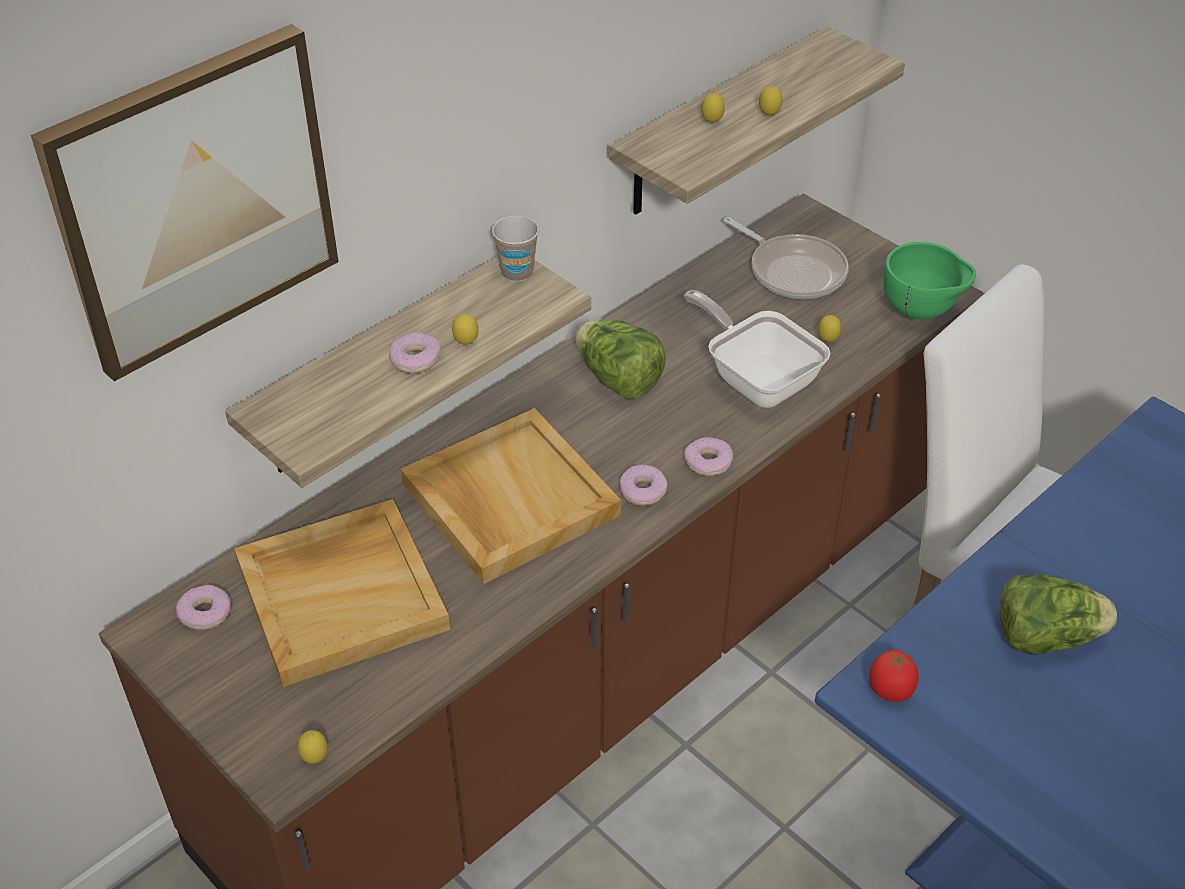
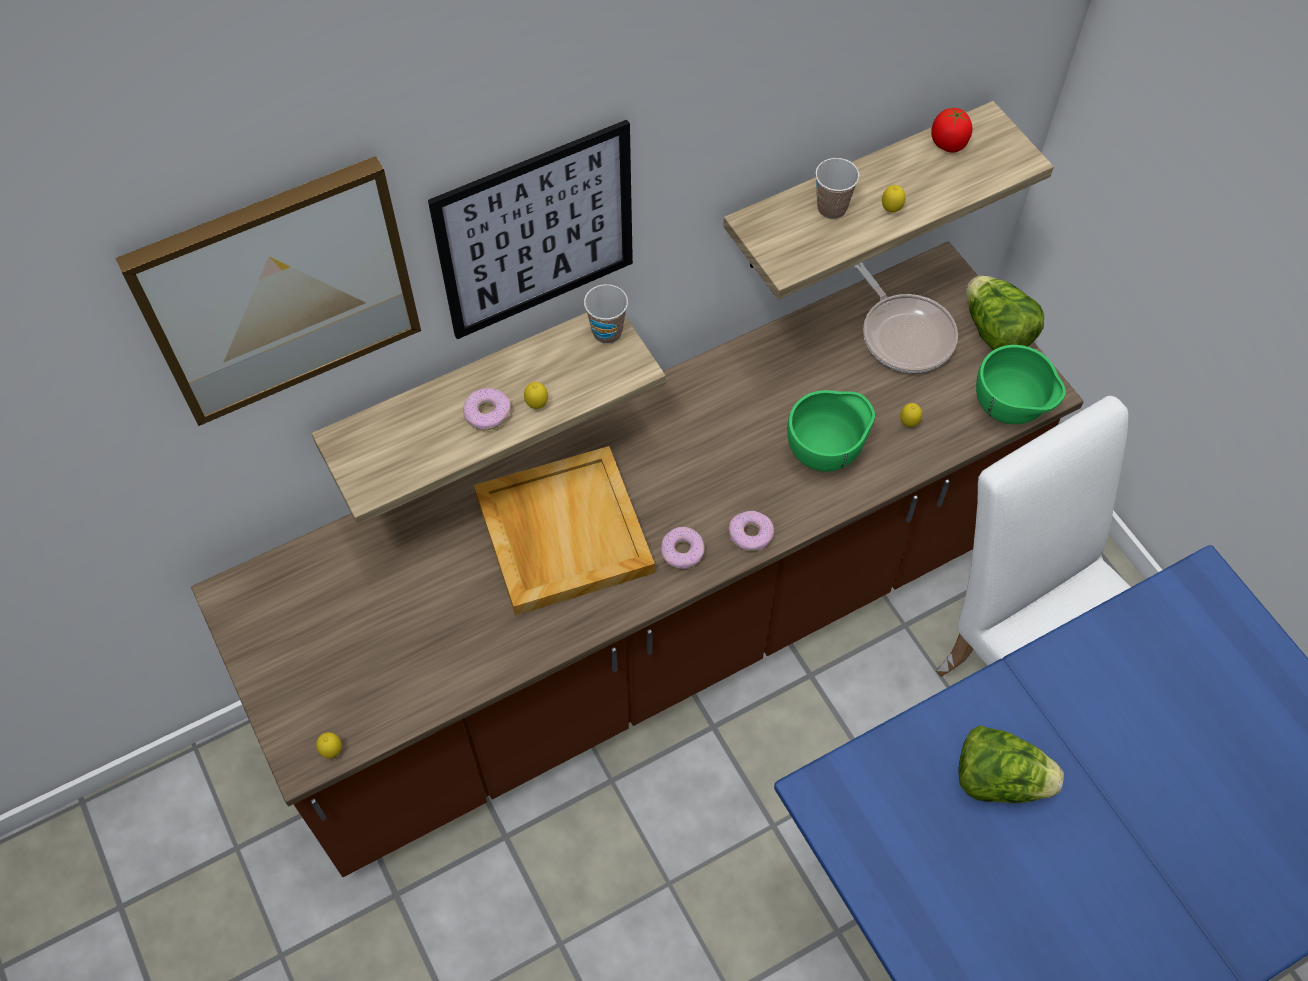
camera: 15 degrees right, 15 degrees up
(205, 613) = (279, 588): donut -> none
(343, 594) = (395, 597): beige tray -> none
(441, 146) = (536, 232): none -> picture
(618, 380) = (699, 425): lettuce -> lettuce (995, 332)
(711, 122) = (832, 208): lemon -> cup
(756, 379) = (826, 452): frying pan -> green bowl
(891, 690) = (840, 797): tomato -> tomato (949, 144)

